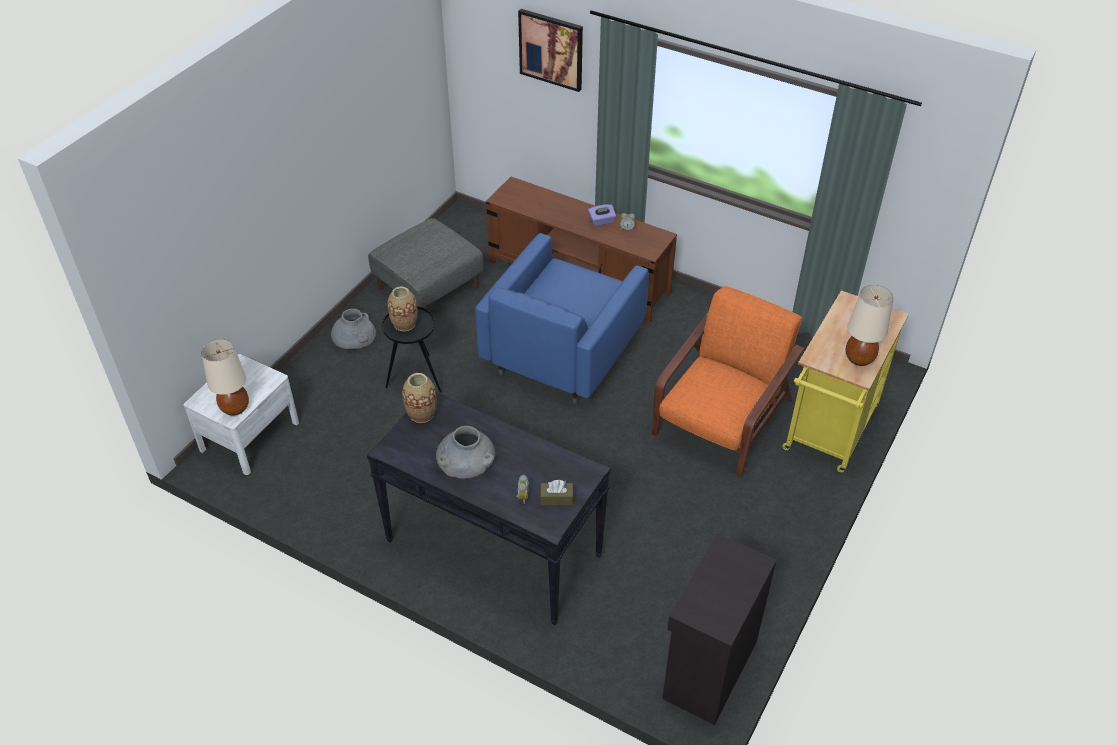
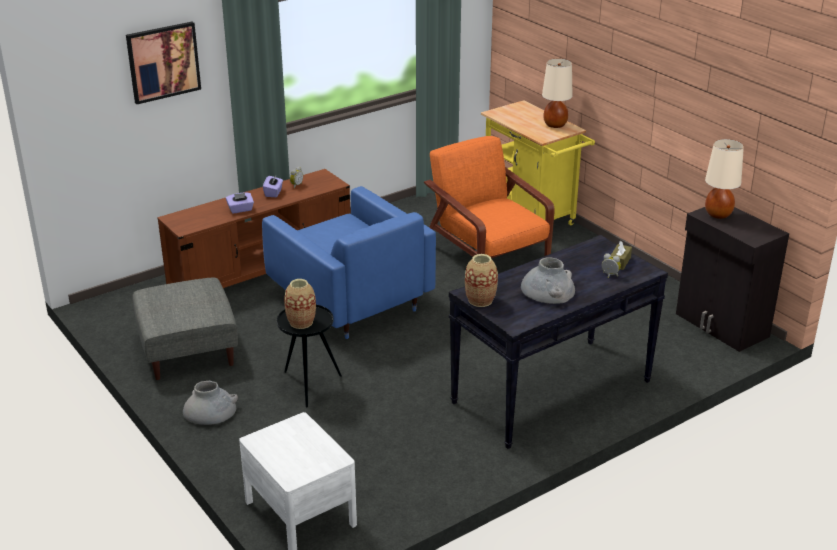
camera: 65 degrees left, 15 degrees down
(235, 408) = (324, 454): beige table lamp -> beige table lamp (718, 214)
(555, 215) = (240, 210): none -> purple tissue box

